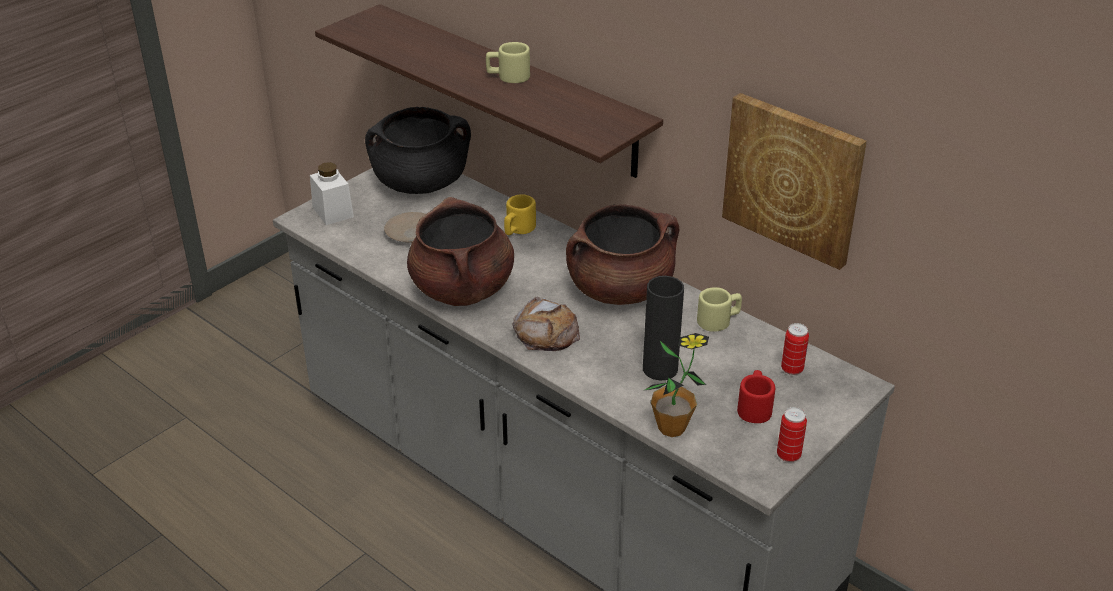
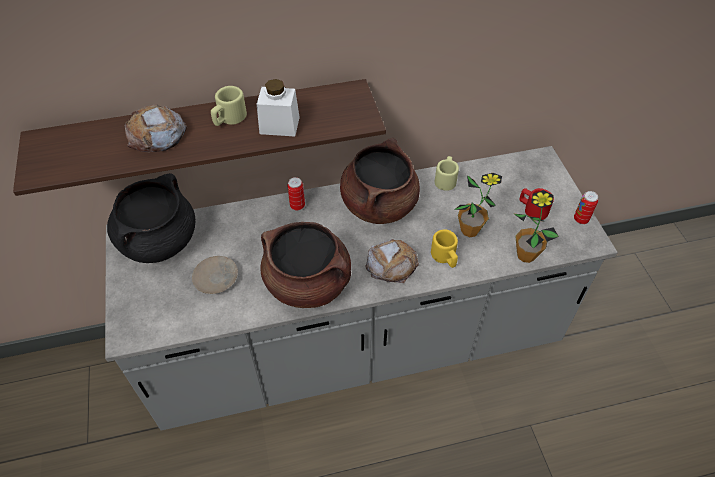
camera: 55 degrees left, 15 degrees up
(333, 212) = (138, 312): white jar -> white jar (279, 125)
(445, 55) = (156, 134): none -> bread
(518, 229) = (269, 218): yellow mug -> yellow mug (445, 257)
(660, 369) = (470, 230): black vase -> potted plant
(792, 369) = (511, 175): can -> can (297, 206)
(793, 178) = (478, 65): picture -> none

